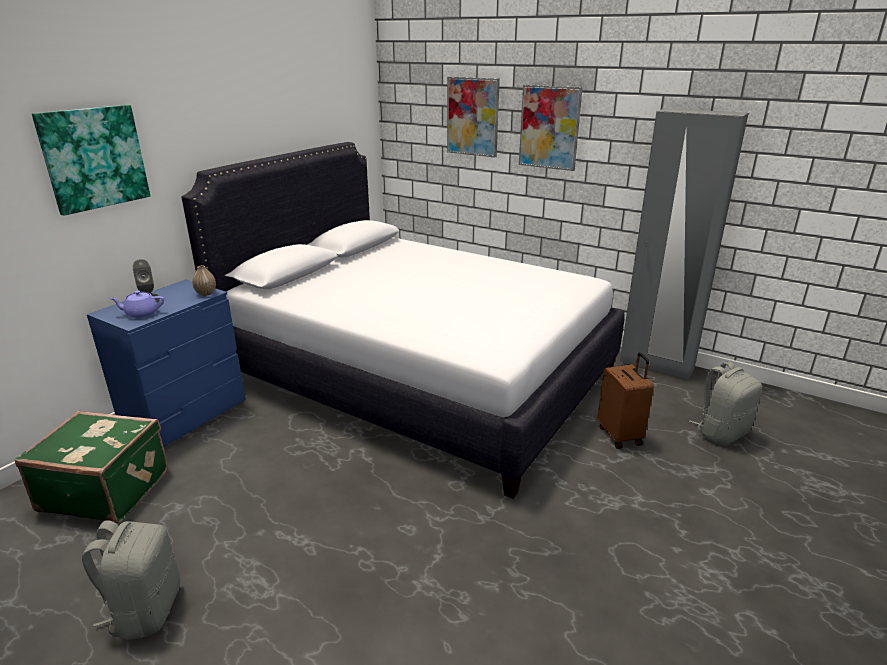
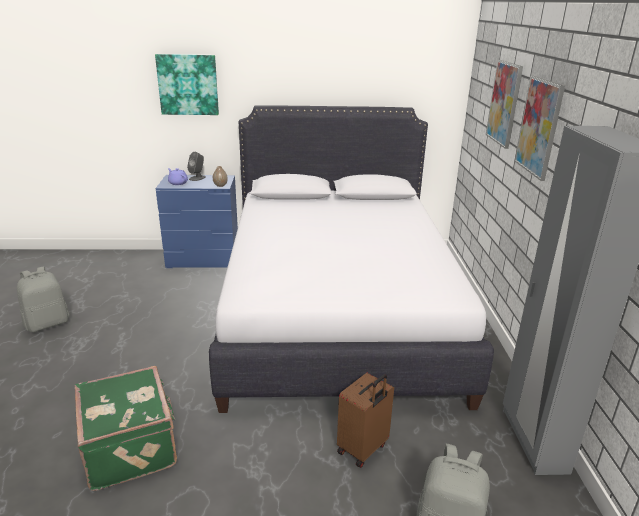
camera: 55 degrees right, 0 degrees up
(106, 489) = (126, 271): green suitcase -> green suitcase (132, 447)

